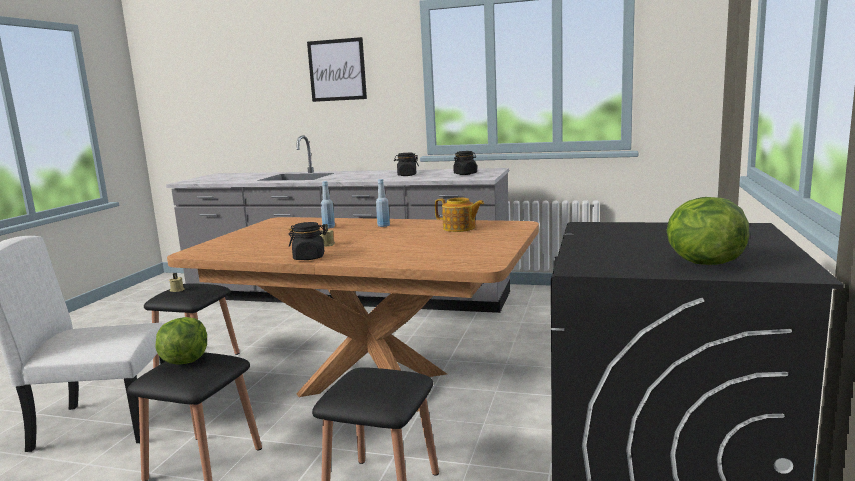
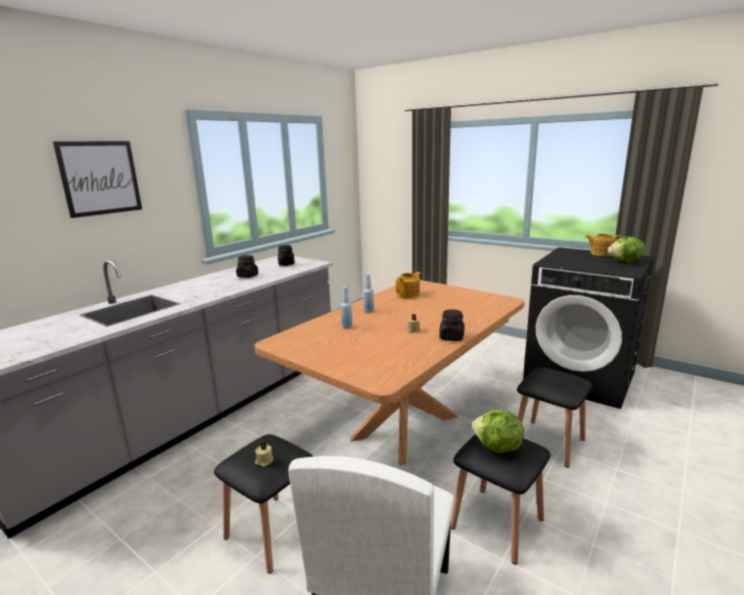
camera: 70 degrees left, 5 degrees up
(760, 247) = (601, 254): none -> teapot

